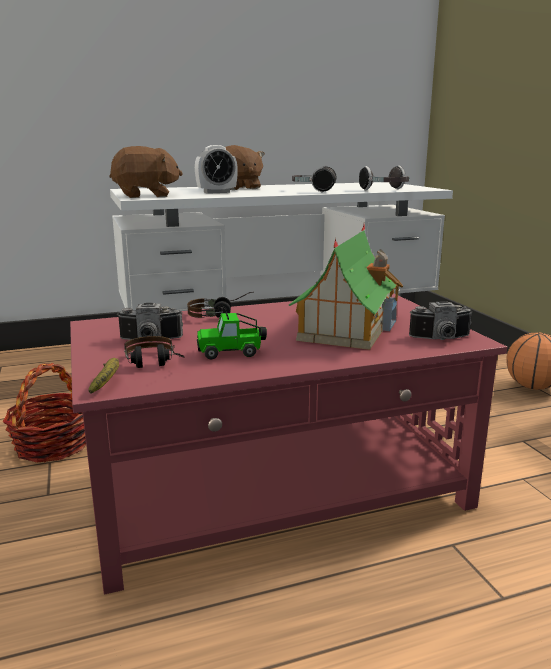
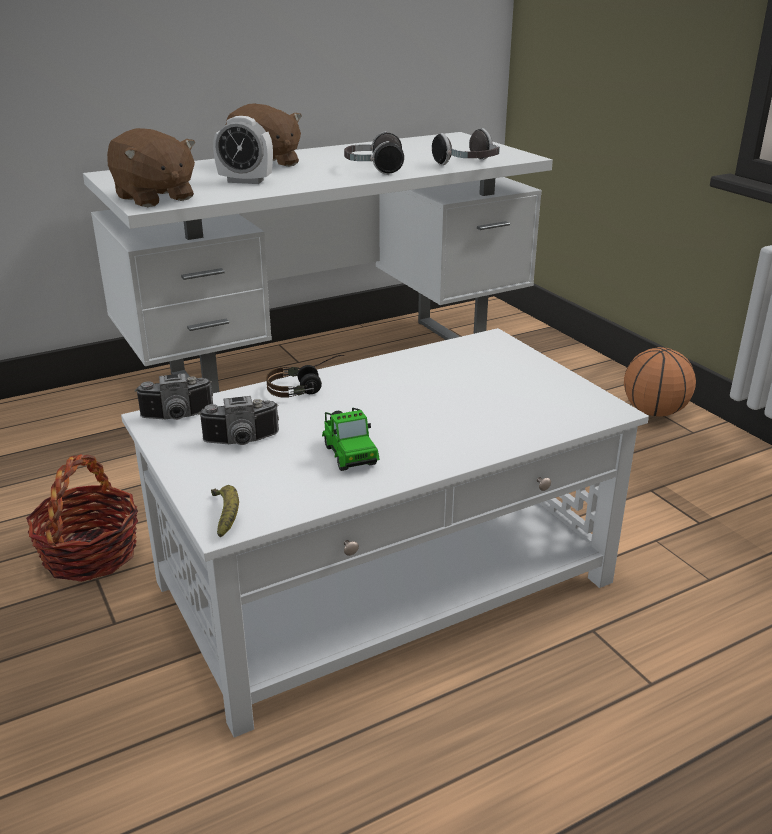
camera: 10 degrees left, 10 degrees up
(146, 196) = (154, 198): brown plush toy -> brown plush toy turned 75 degrees clockwise
(154, 365) = (267, 482): headphones -> none
(216, 192) = (245, 181): alarm clock -> alarm clock turned 45 degrees clockwise
(232, 352) = (349, 454): toy car -> toy car turned 90 degrees counterclockwise
(276, 487) = (387, 582): red coffee table -> white coffee table
(347, 327) = (465, 399): toy house -> none
(442, 339) = (577, 410): camera -> camera (177, 417)

